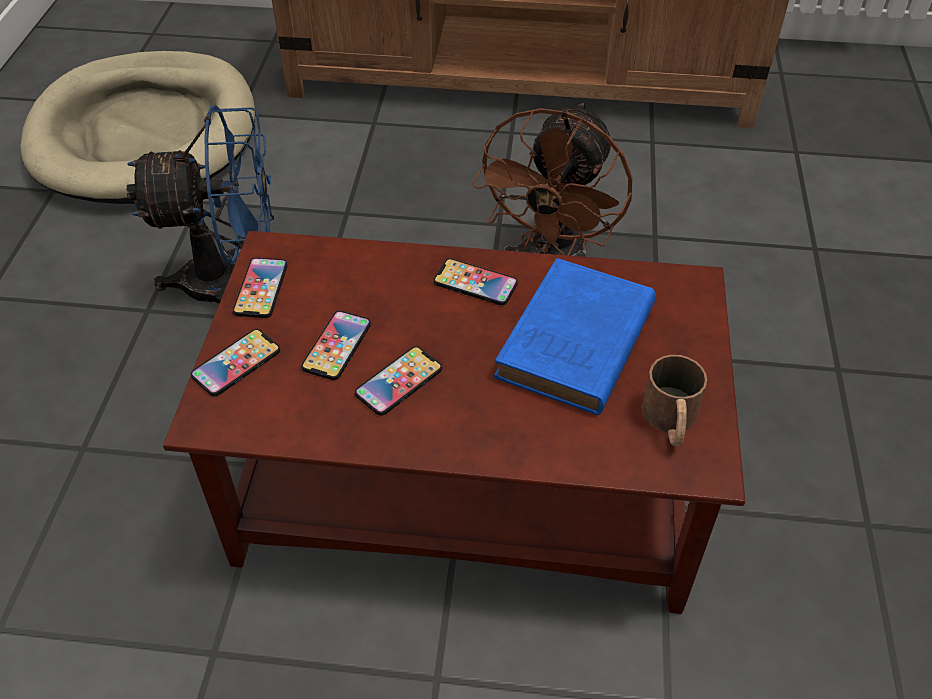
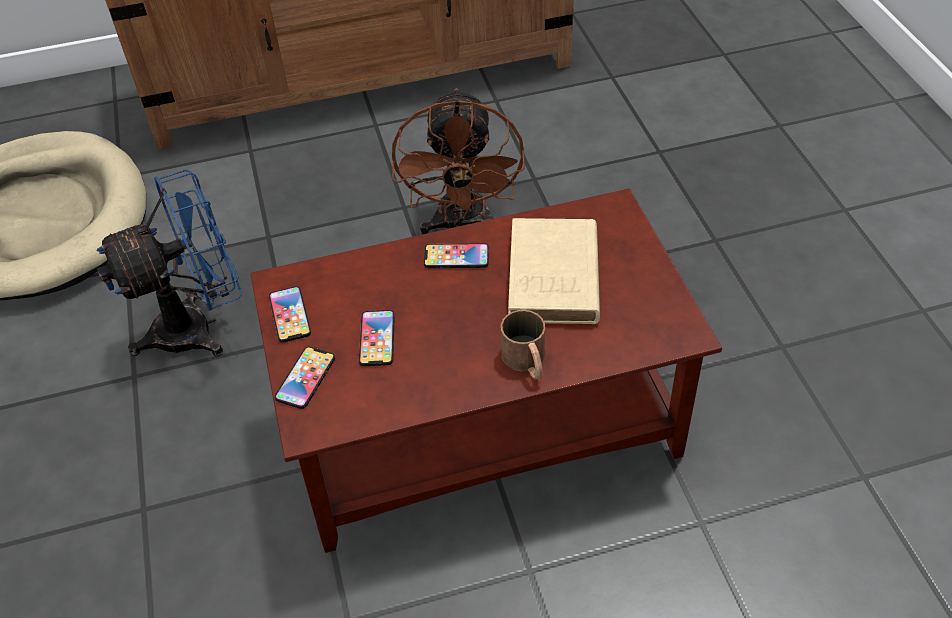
camera: 20 degrees left, 0 degrees up
(399, 381) = (439, 349): phone -> none
(574, 345) = (553, 279): blue book -> beige book
(670, 422) = (647, 311): brown mug -> brown mug (527, 362)

